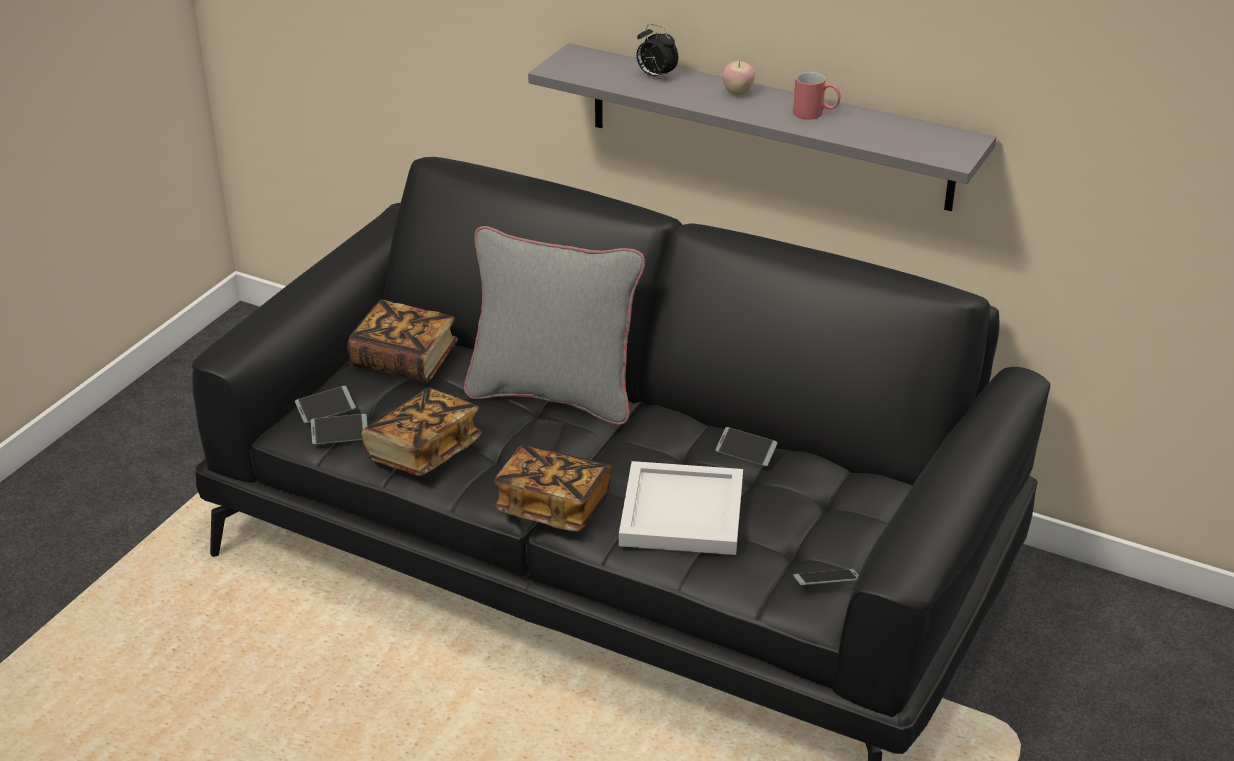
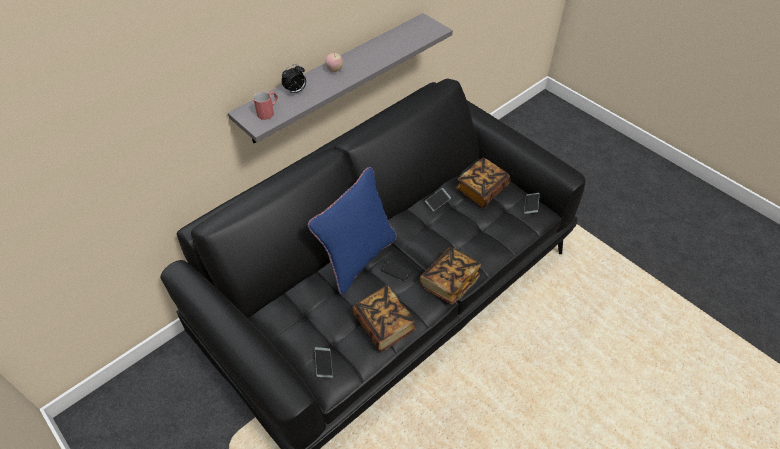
camera: 70 degrees left, 15 degrees up
(340, 434) = (350, 361): phone -> none
(404, 360) = (297, 314): book -> book (481, 190)
(553, 395) = (358, 258): grey pillow -> blue pillow
(684, 512) = (471, 235): white tray -> none
(815, 114) = (373, 53): red mug -> red mug (268, 111)

